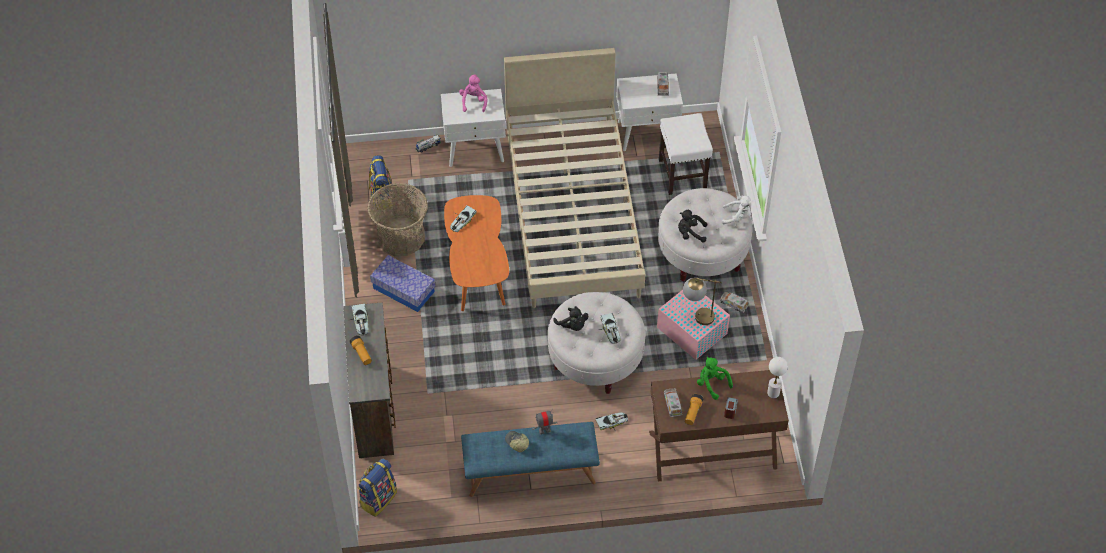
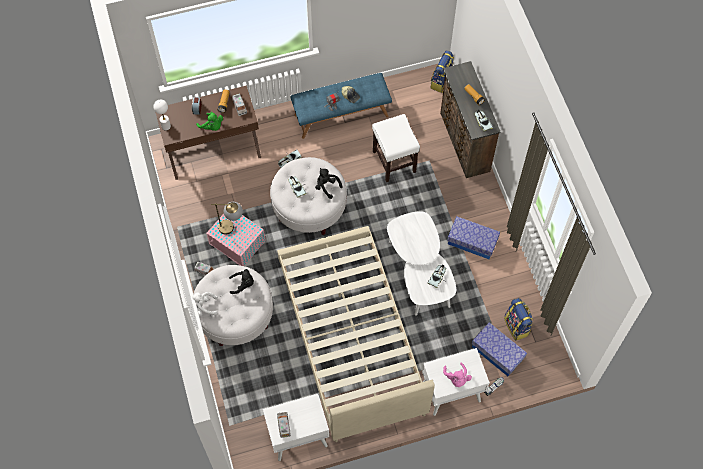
camera: 170 degrees right, 10 degrees up
(401, 237) = (489, 290): basket -> none
(413, 176) = (497, 353): none -> storage box
(477, 266) = (419, 272): orange coffee table -> white coffee table
(683, 175) = (260, 394): white stool -> white stool (393, 161)

